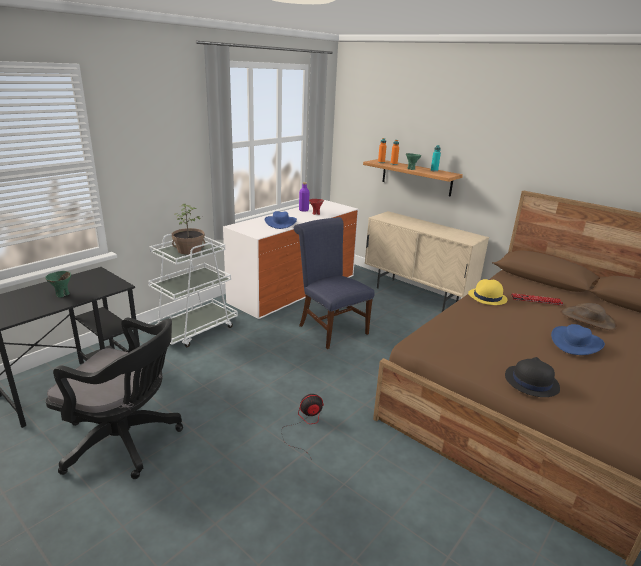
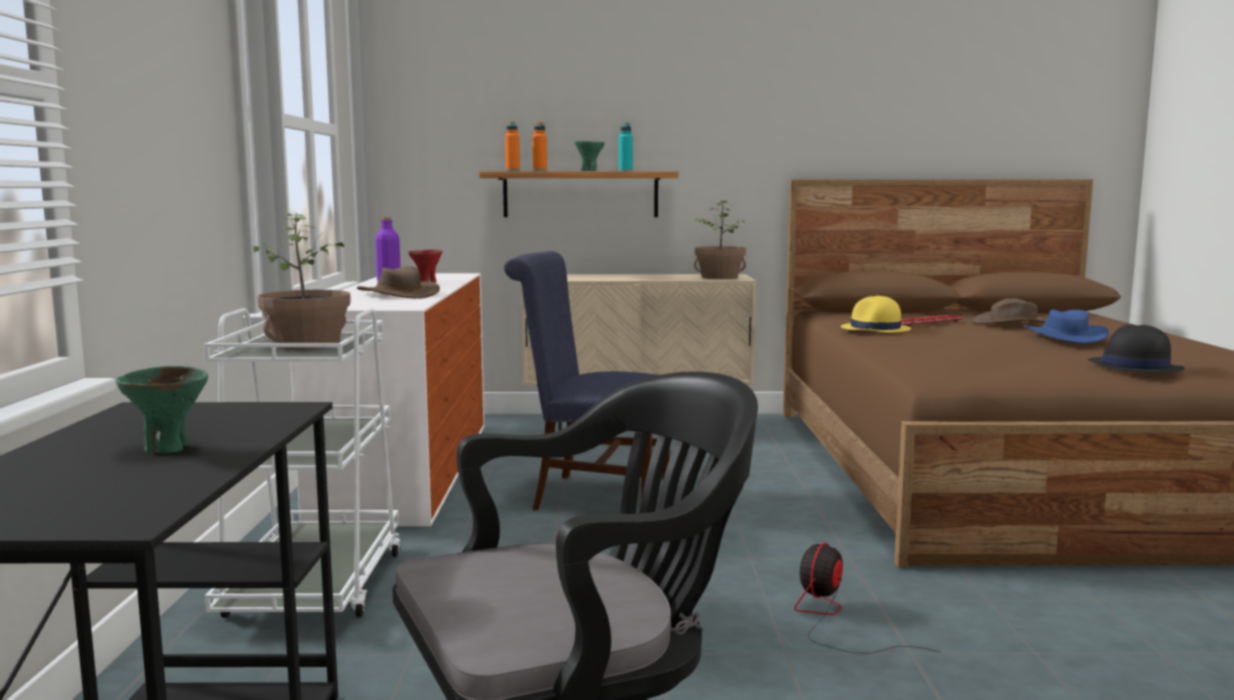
camera: 40 degrees left, 15 degrees down
(280, 223) = (398, 294): blue hat -> brown hat
(464, 237) = (719, 277): none -> potted plant

